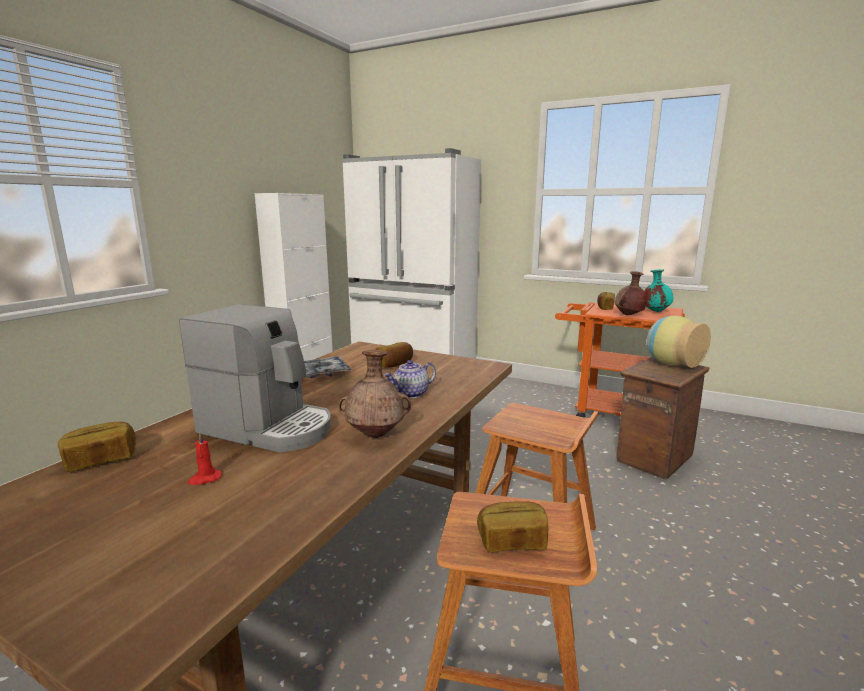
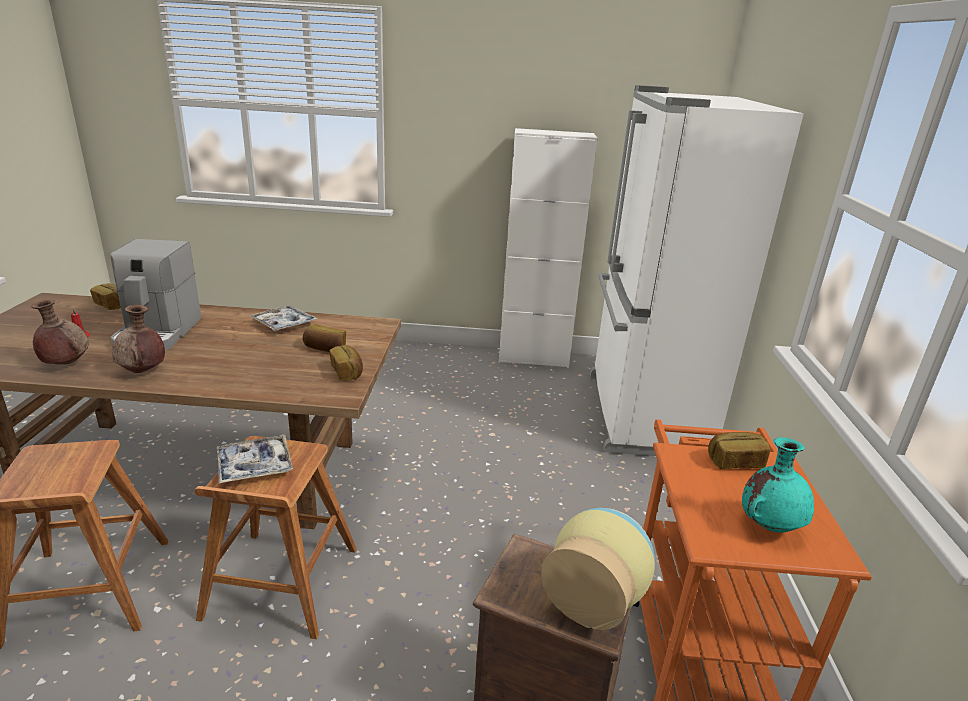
camera: 65 degrees right, 10 degrees up
(410, 394) = (238, 369): teapot -> none
(512, 541) = (38, 473): bread -> bread (347, 372)
(534, 427) = (254, 466): none -> tray
(628, 315) = (690, 489): brown vase -> brown vase (65, 363)

